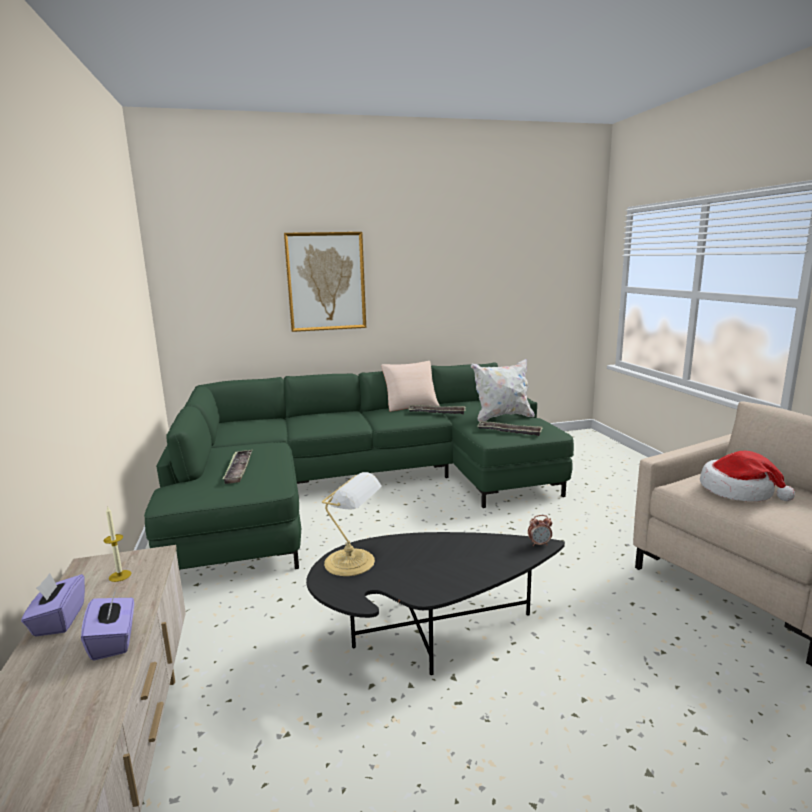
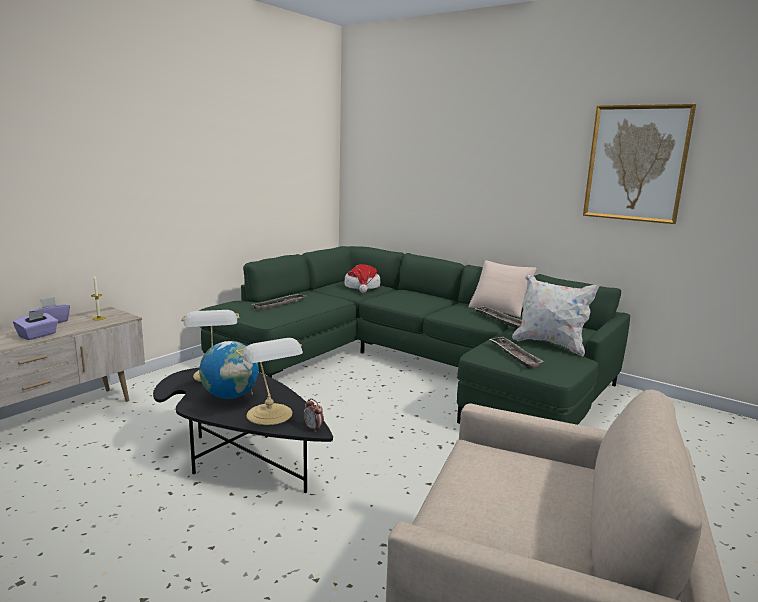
camera: 50 degrees right, 0 degrees up
(326, 281) = (460, 171): picture -> picture (636, 163)
(421, 566) = (230, 396): none -> globe
(492, 556) = (271, 415): none -> table lamp
(738, 491) = (501, 481): hat -> hat (362, 287)

